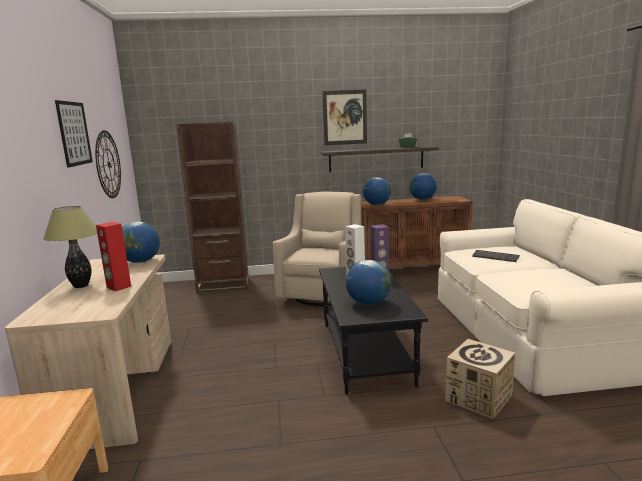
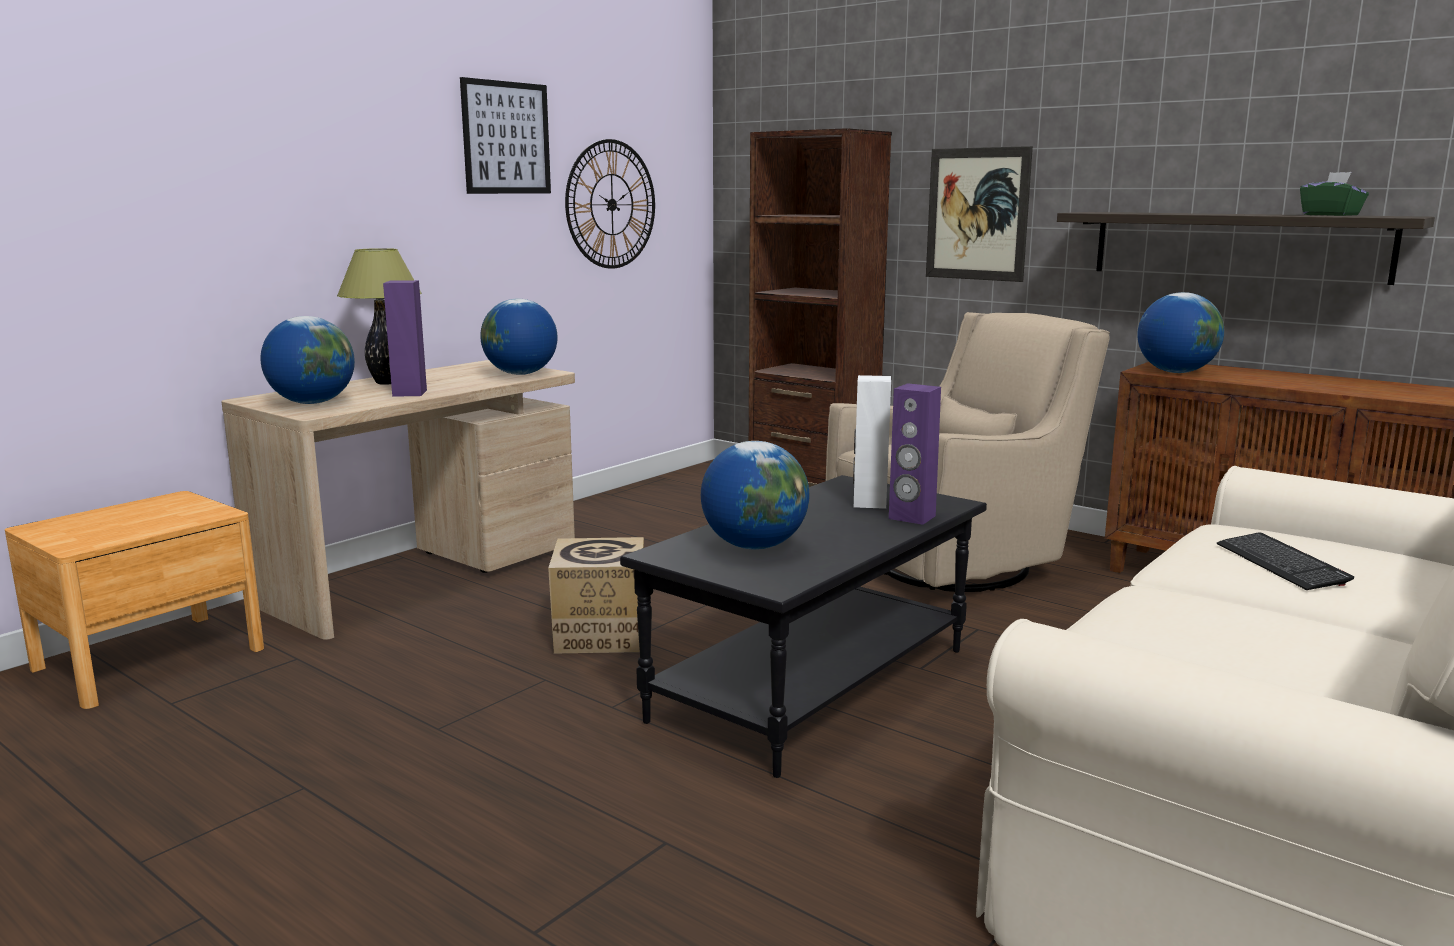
camera: 45 degrees right, 0 degrees up
(118, 287) = (409, 393): red speaker -> purple speaker
(345, 117) = (1158, 122): picture -> picture (977, 214)
(422, 199) = (1349, 383): globe -> globe (312, 403)
(478, 398) = (847, 860): cardboard box -> cardboard box (600, 634)

